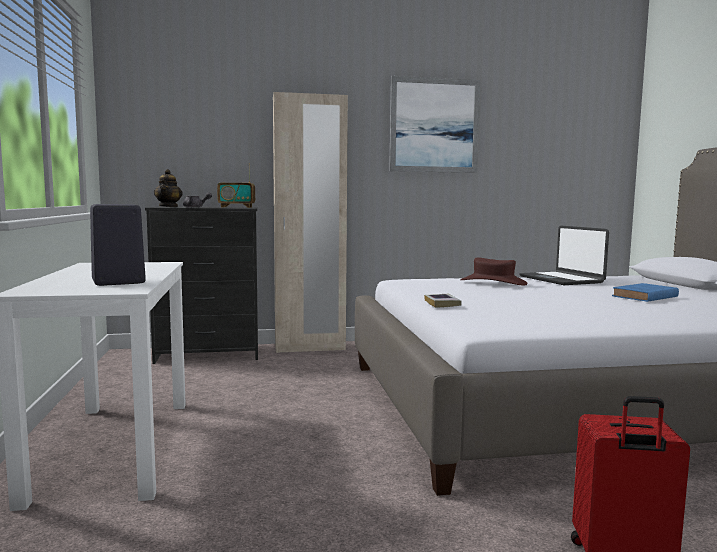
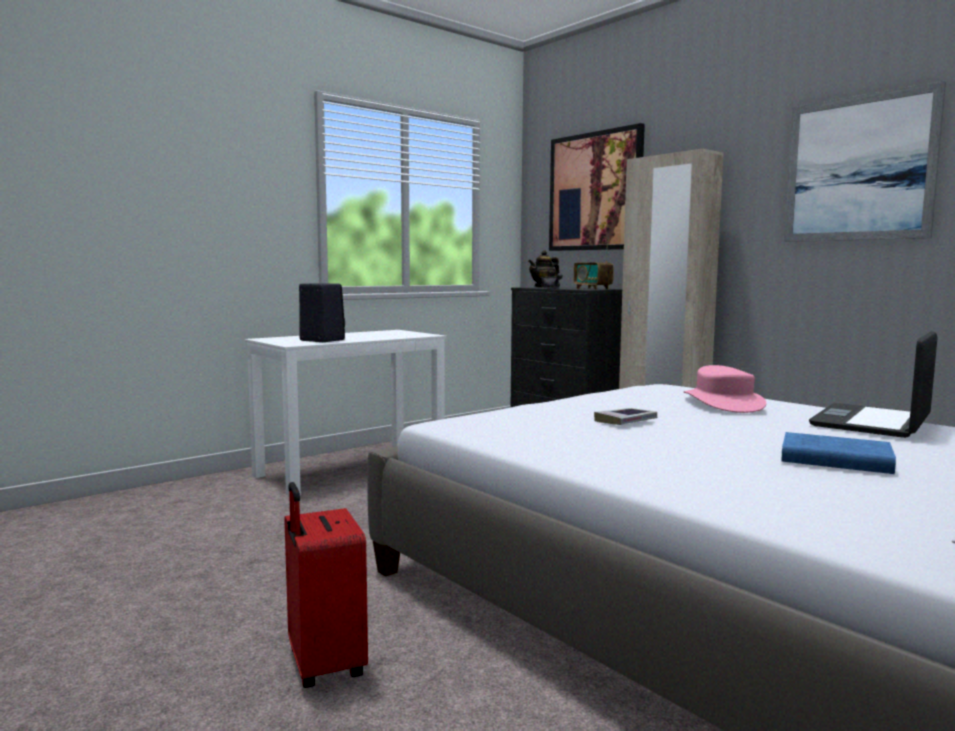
camera: 60 degrees right, 0 degrees up
(206, 115) = (595, 191): none -> picture
(442, 304) = (537, 404): book -> book (625, 421)
(493, 282) = (723, 403): brown hat -> pink hat

